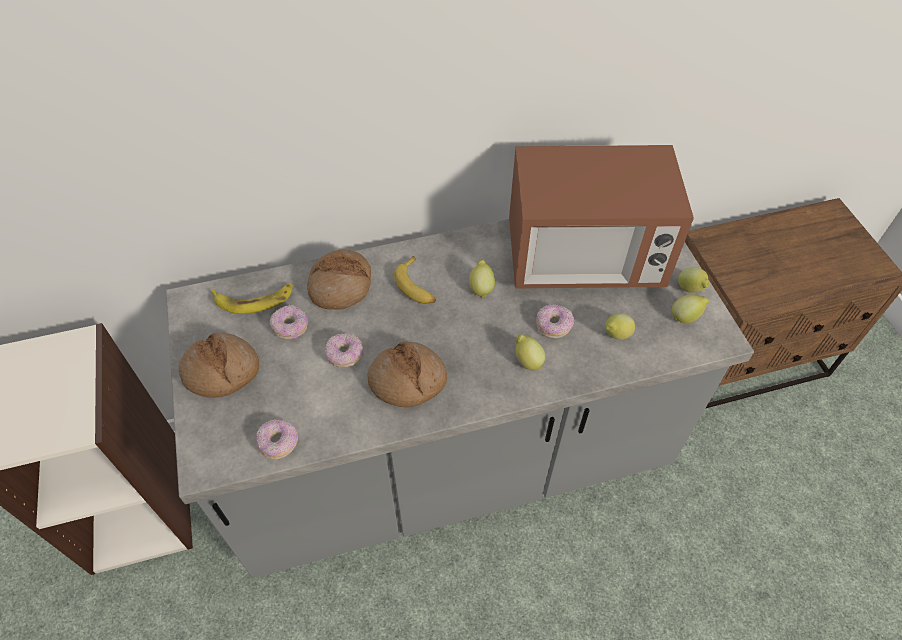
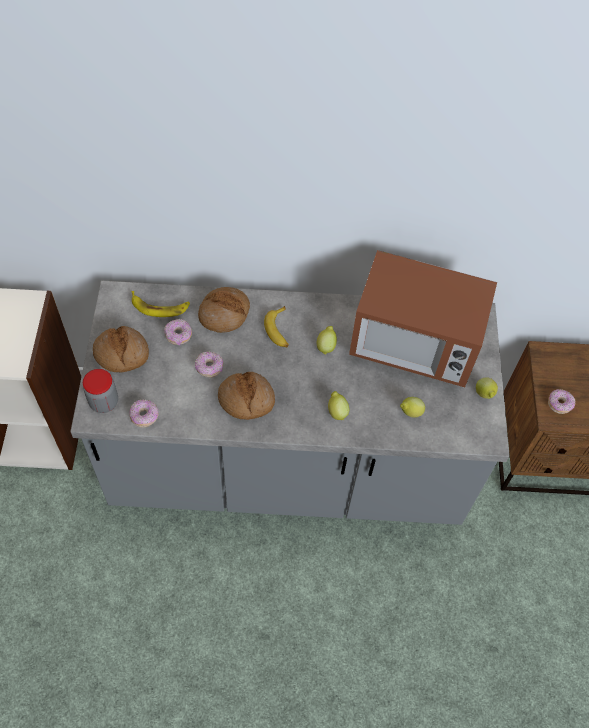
camera: 15 degrees right, 5 degrees up
(216, 441) = (104, 402): none -> jar
(553, 326) = (367, 391): donut -> donut (559, 404)
(685, 317) = (470, 414): lemon -> none

